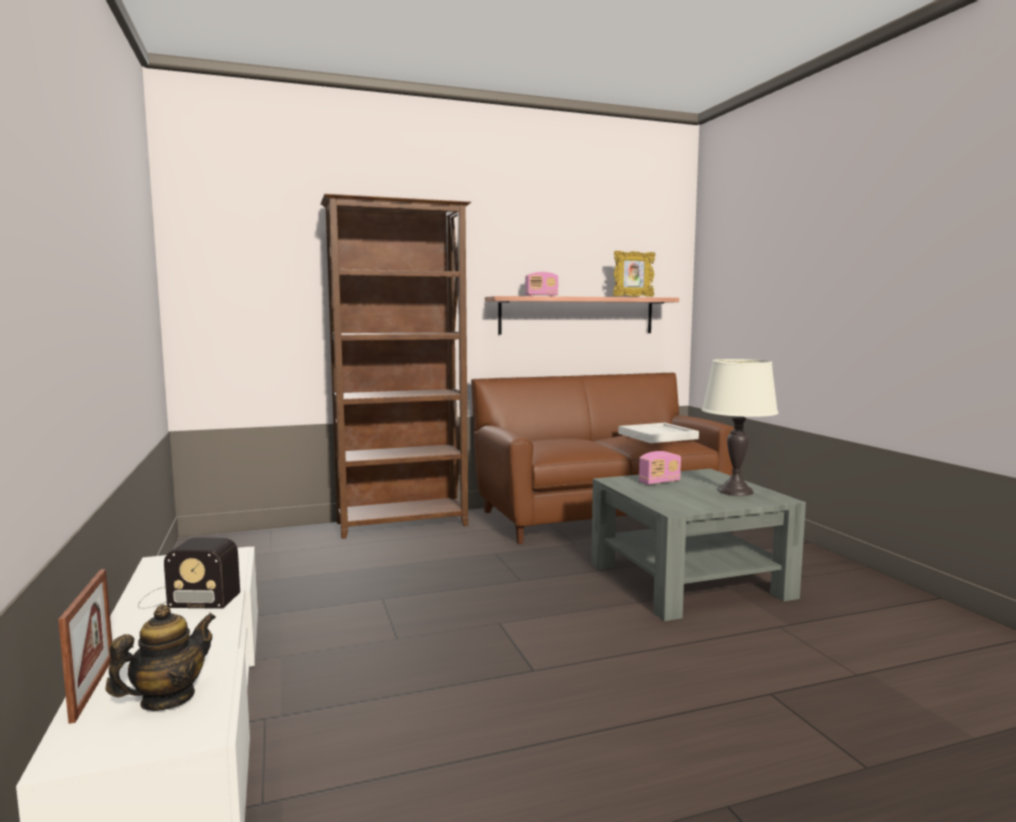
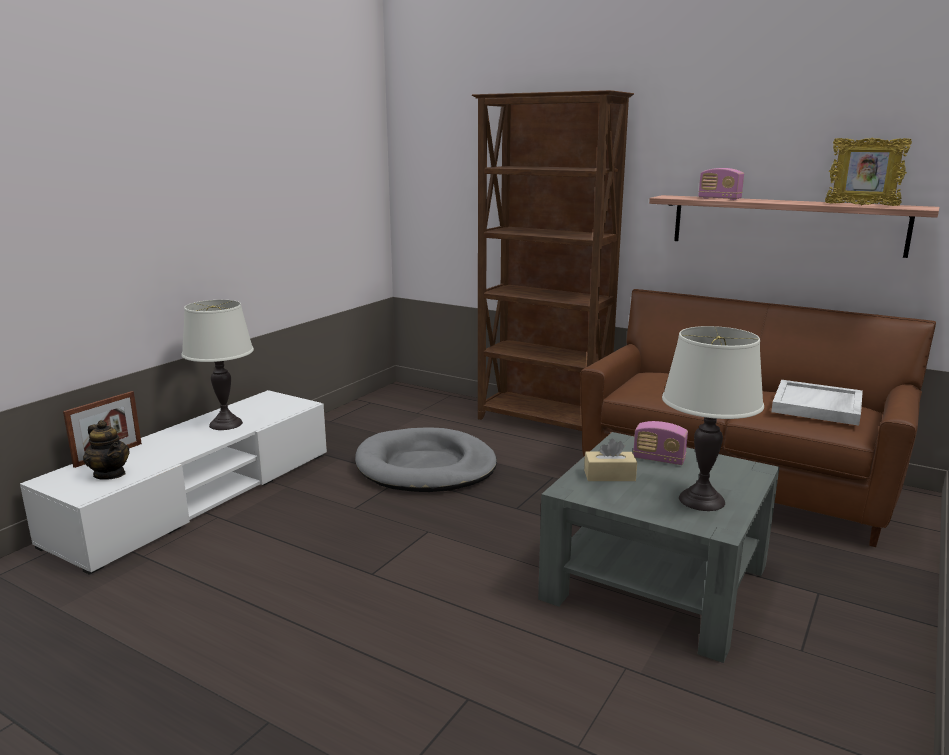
camera: 50 degrees right, 10 degrees up
(167, 699) = (110, 474): teapot -> teapot turned 45 degrees clockwise
(186, 598) = (226, 424): radio -> white table lamp
(383, 585) = (425, 467): none -> grey dog bed
(666, 496) = (609, 475): none -> beige tissue box

